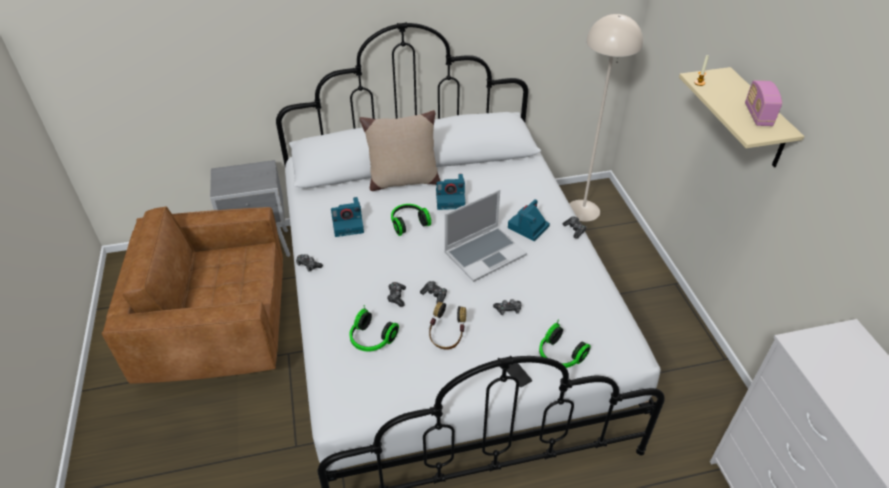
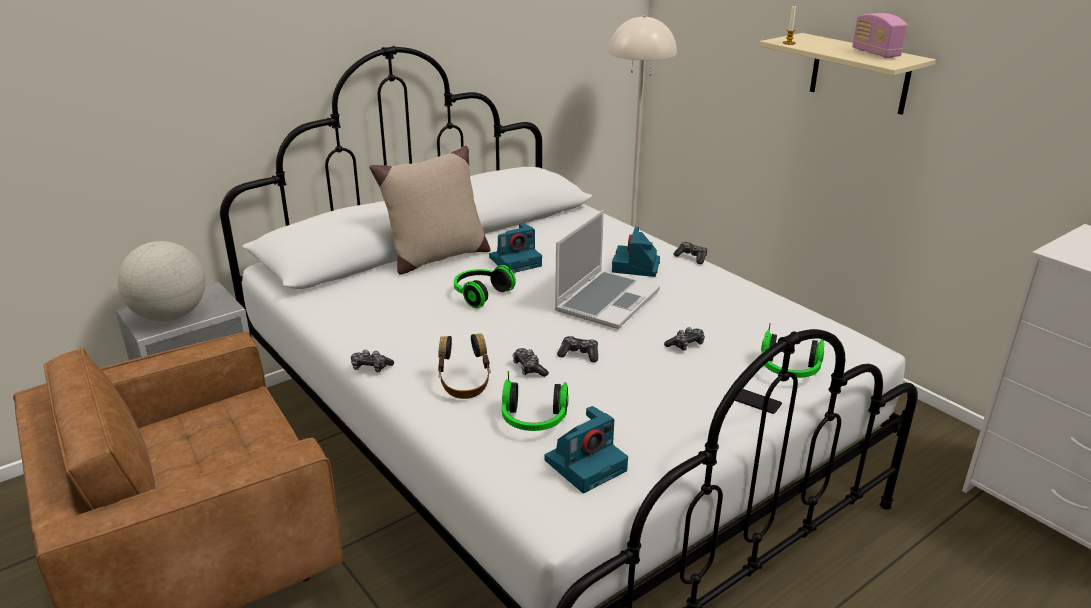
camera: 25 degrees left, 15 degrees down
(235, 182) = (170, 316): none -> globe
(348, 224) = (395, 313): camera -> camera (586, 464)
(446, 336) = (633, 390): headphones -> headphones (464, 385)

